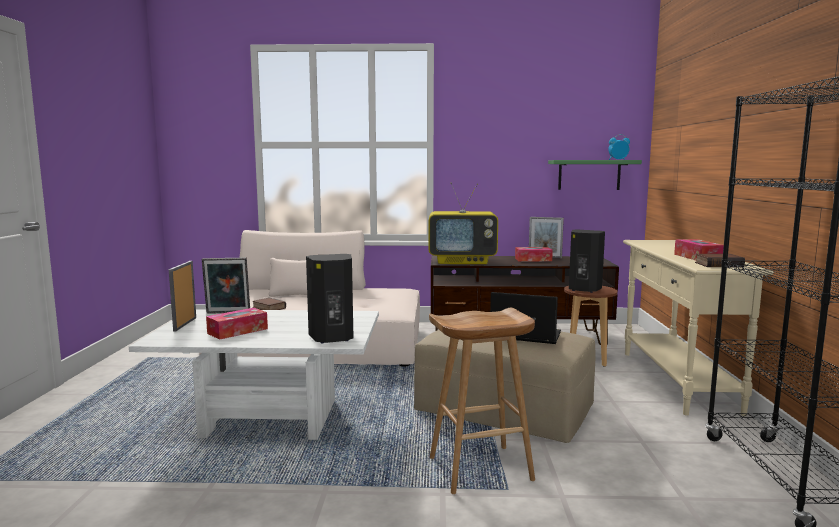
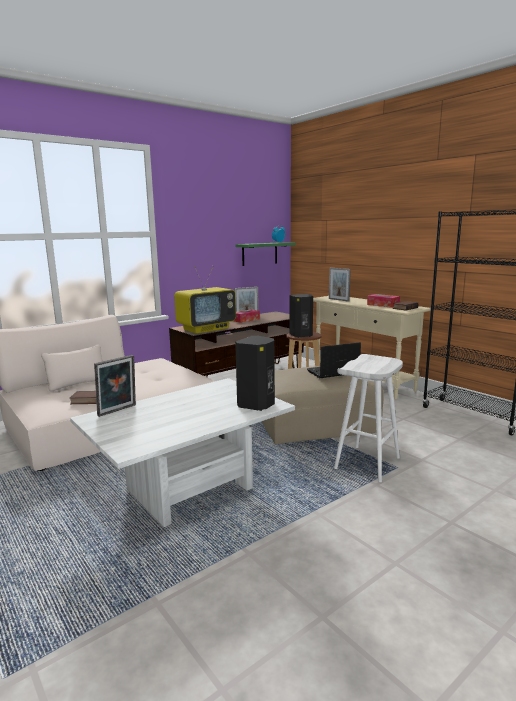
camera: 40 degrees left, 5 degrees up
(185, 324) = (109, 430): picture frame -> picture frame (338, 300)
(237, 331) = (174, 421): tissue box -> none
(479, 469) = (367, 463): brown stool -> white stool

